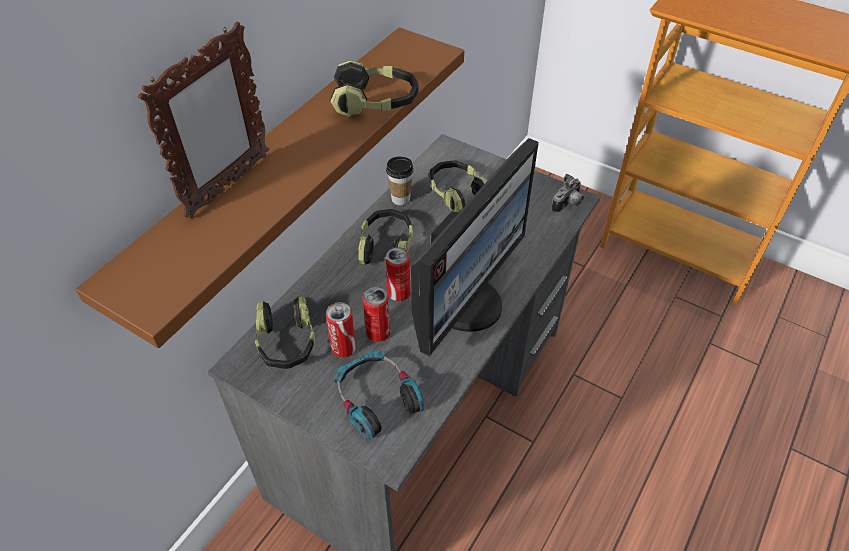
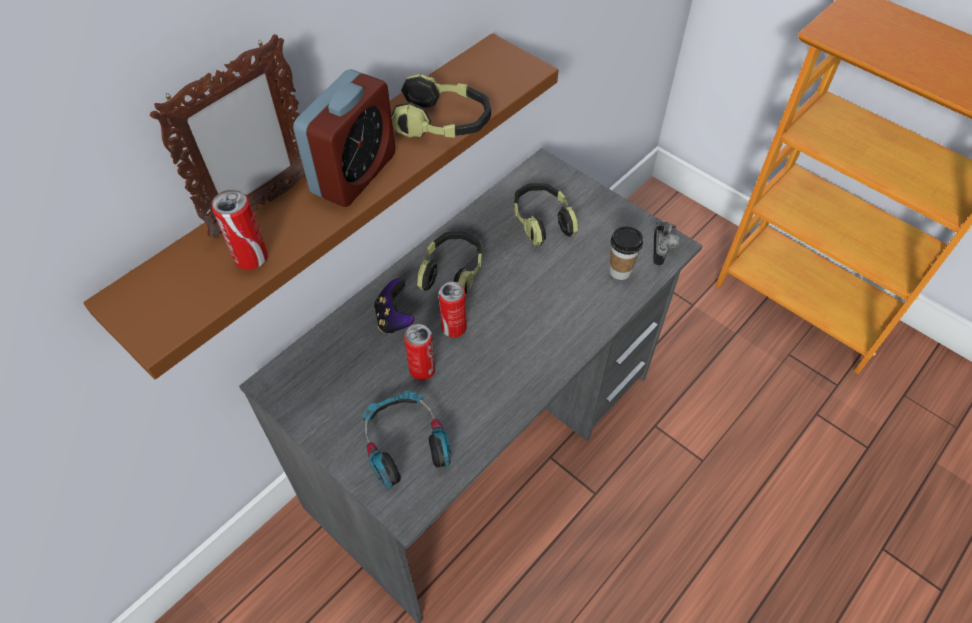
camera: 10 degrees right, 5 degrees up
(287, 342) = (325, 366): headphones -> none
(306, 151) = (354, 174): none -> alarm clock
(342, 292) = (394, 319): none -> game controller
(343, 348) = (382, 381): can -> can (251, 258)
(400, 199) = (479, 219): cup -> cup (620, 271)
(467, 303) = (524, 350): monitor -> none
(568, 205) = (663, 250): camera -> camera turned 45 degrees counterclockwise

